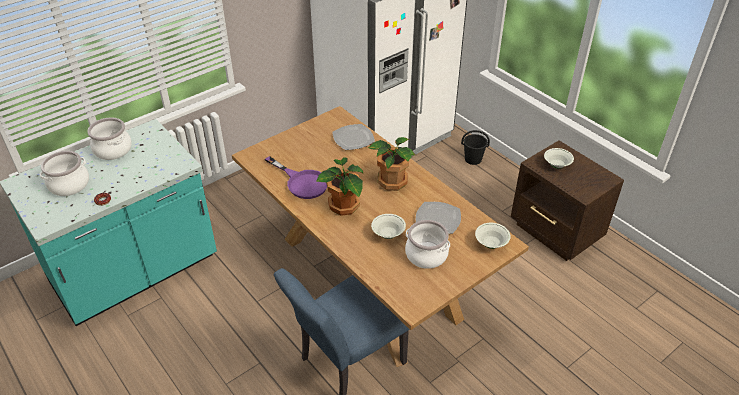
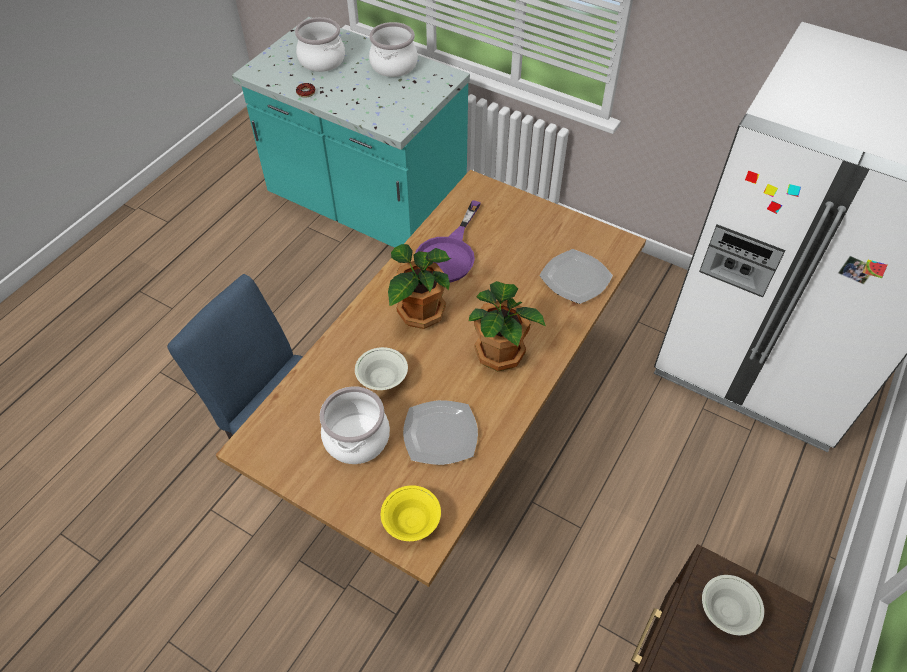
camera: 70 degrees right, 10 degrees up
(473, 159) = (790, 504): black bucket -> none
(491, 244) = (412, 522): white bowl -> yellow bowl

